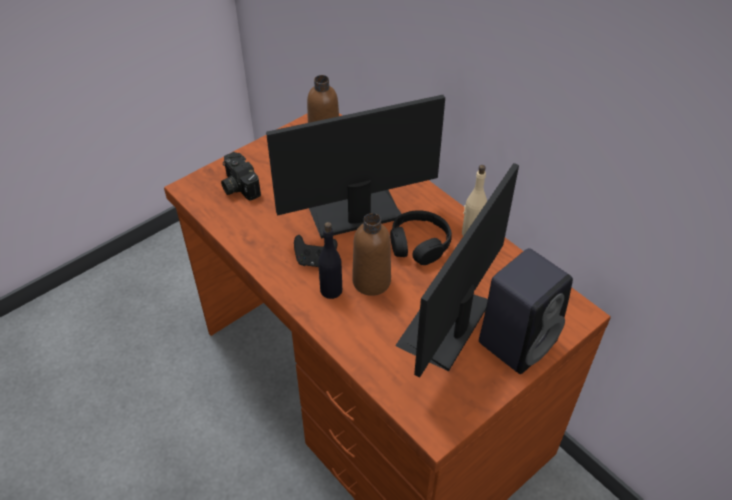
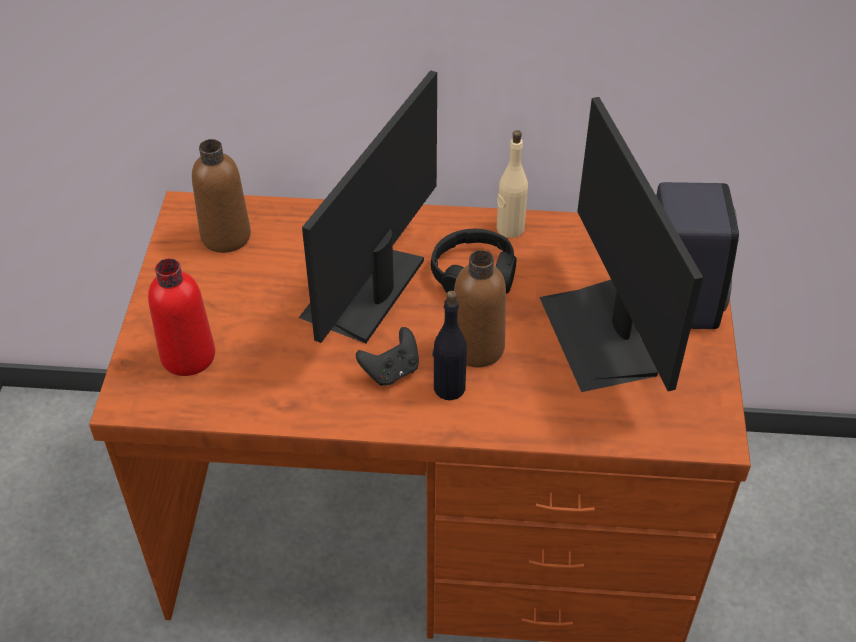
camera: 45 degrees left, 0 degrees up
(238, 186) = (188, 356): camera -> red bottle

